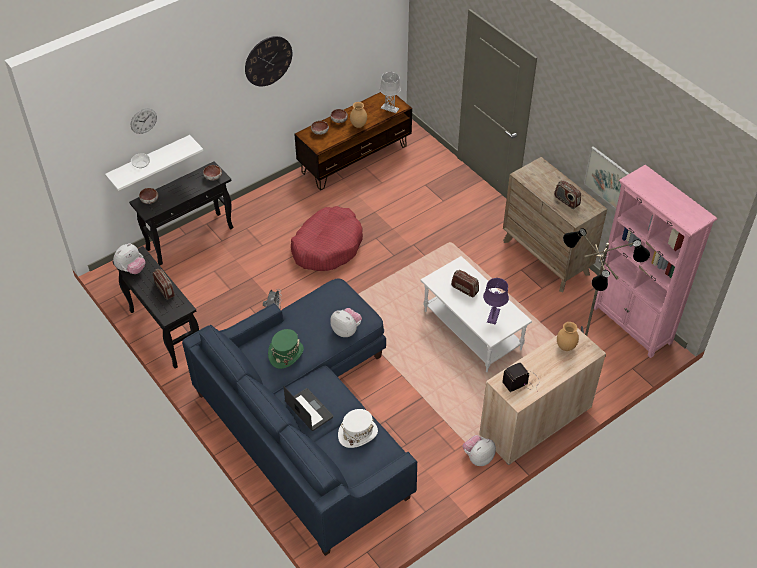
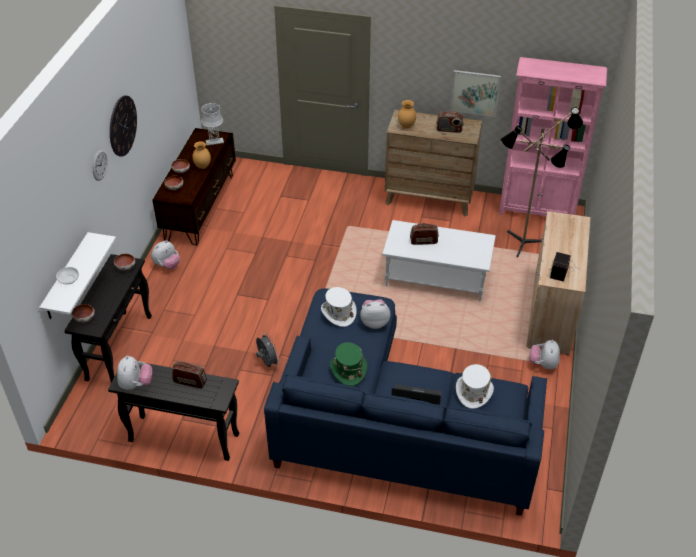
camera: 40 degrees left, 5 degrees down
(143, 121) = (55, 229): wall clock -> wall clock (99, 165)
(283, 194) = (167, 265): none -> plush toy
(327, 246) = (252, 284): red dog bed -> none
(327, 306) = (338, 313): none -> white hat
(493, 315) = (465, 247): purple table lamp -> none
(565, 347) = (561, 229): brown vase -> brown vase (406, 126)

